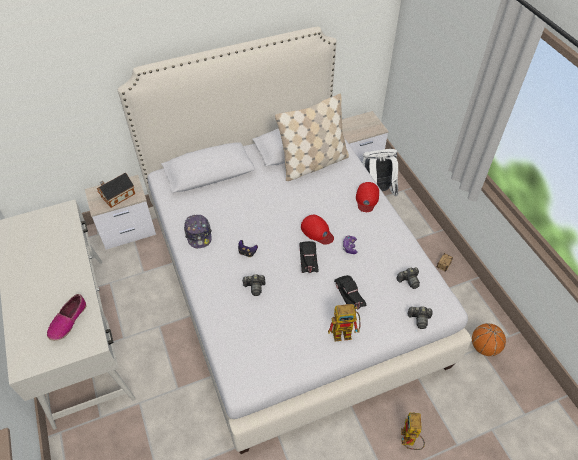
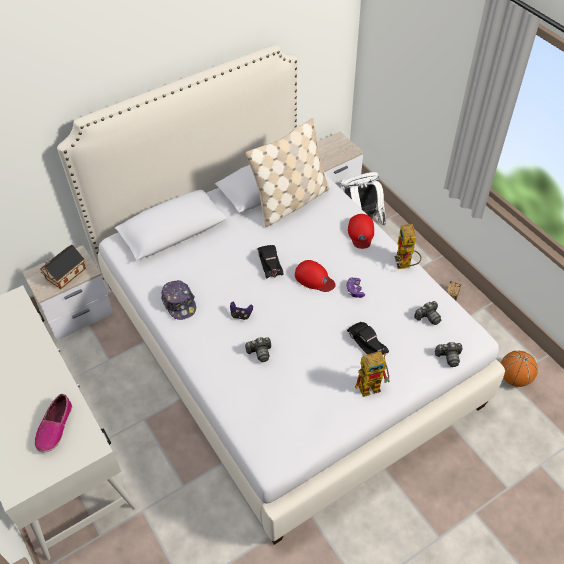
camera: 10 degrees left, 0 degrees up
(308, 258) = (312, 310): black toy car -> black toy car (270, 263)
(409, 441) = (456, 494): toy robot -> toy robot (405, 265)

